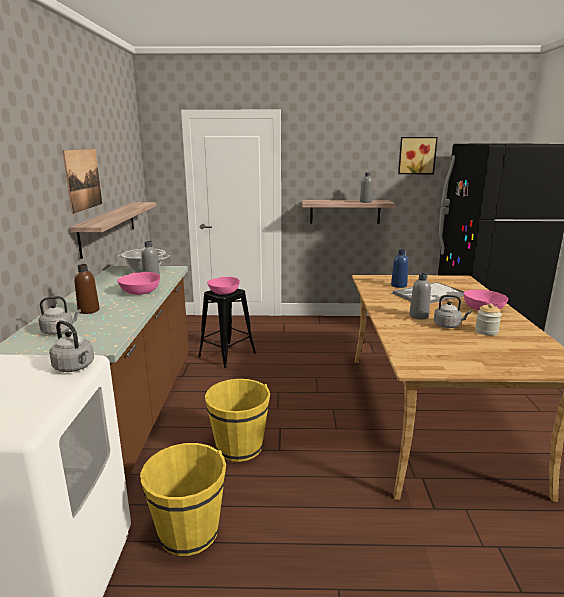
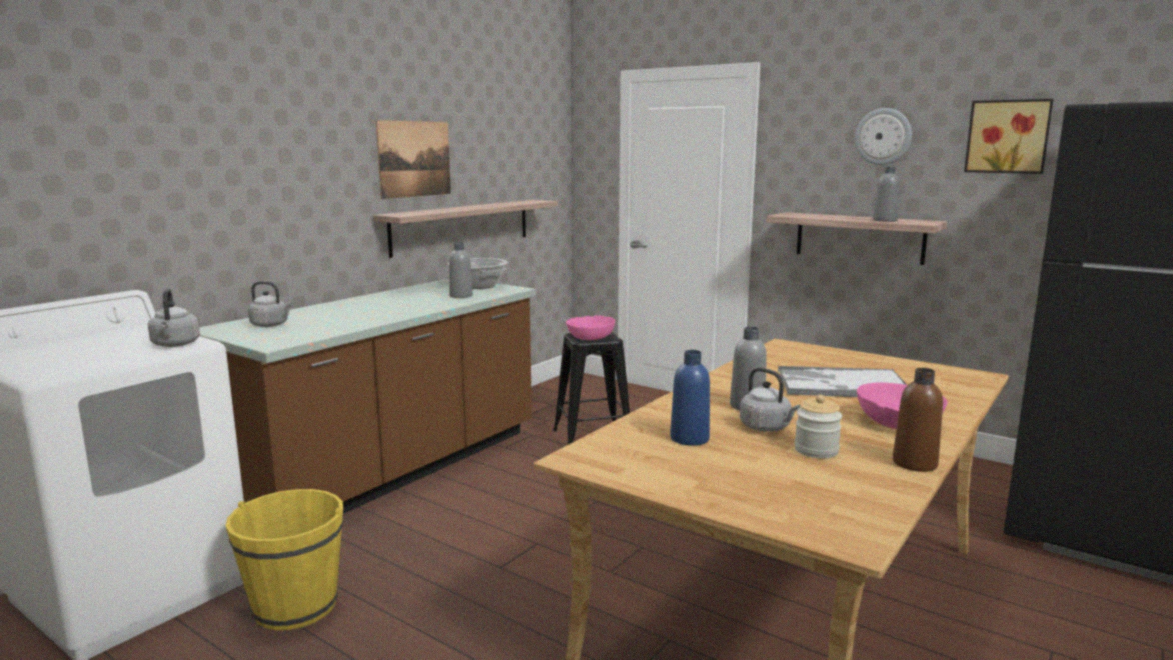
camera: 35 degrees right, 5 degrees down
(88, 310) = (334, 313): brown bottle -> brown bottle (914, 463)
(140, 291) = (421, 305): pink bowl -> none
(239, 447) = (460, 545): yellow bucket -> none
(355, 155) = (883, 136): none -> wall clock
(398, 285) = (818, 364): blue bottle -> blue bottle (689, 439)

